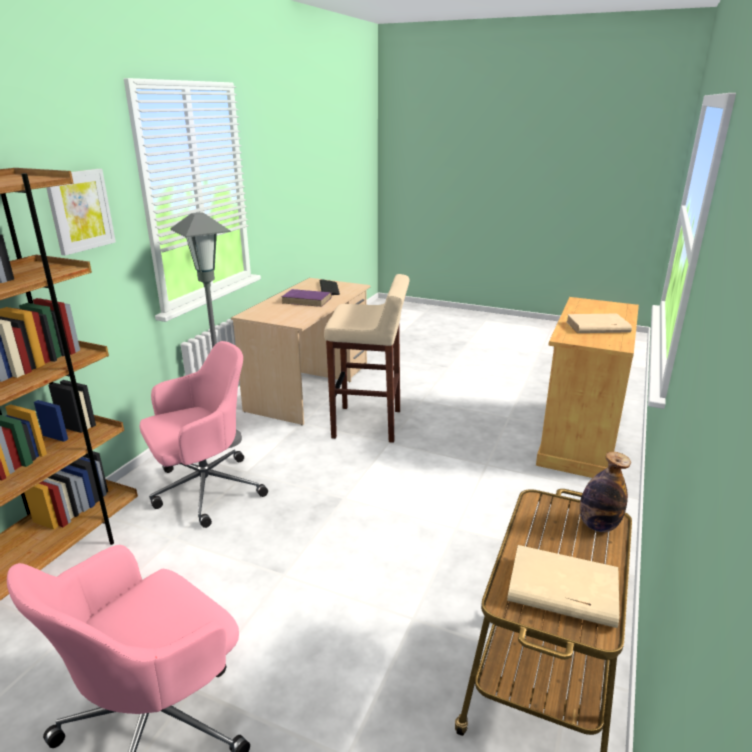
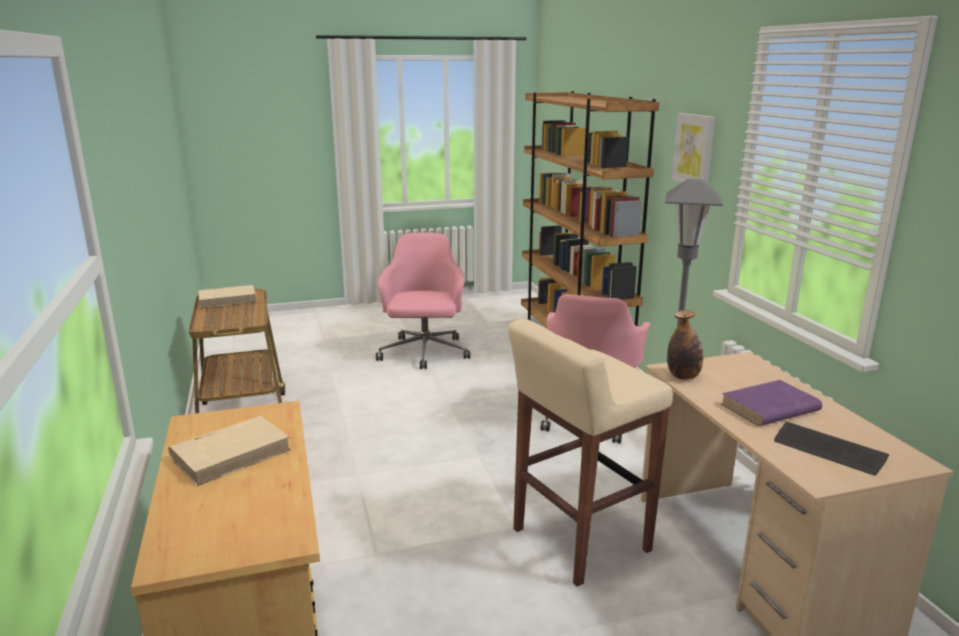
camera: 140 degrees right, 5 degrees down
(598, 525) = (211, 323): bottle -> bottle (683, 376)

